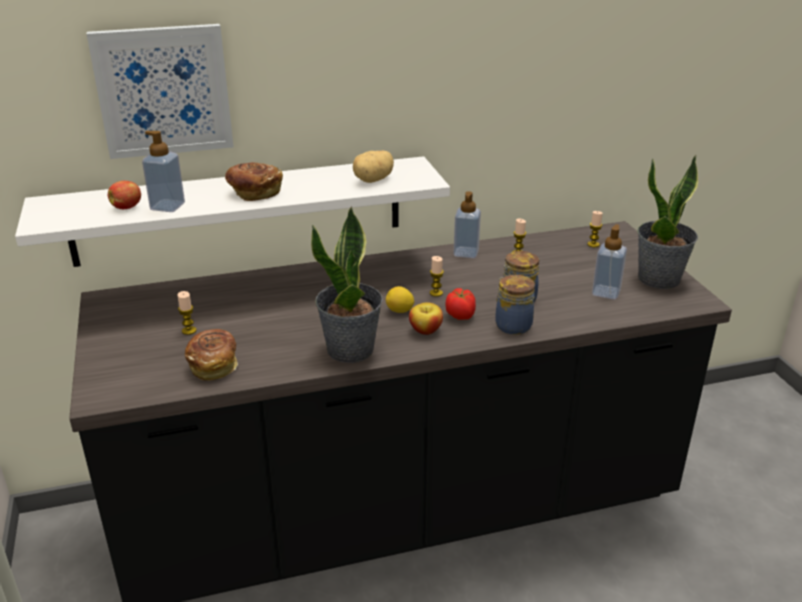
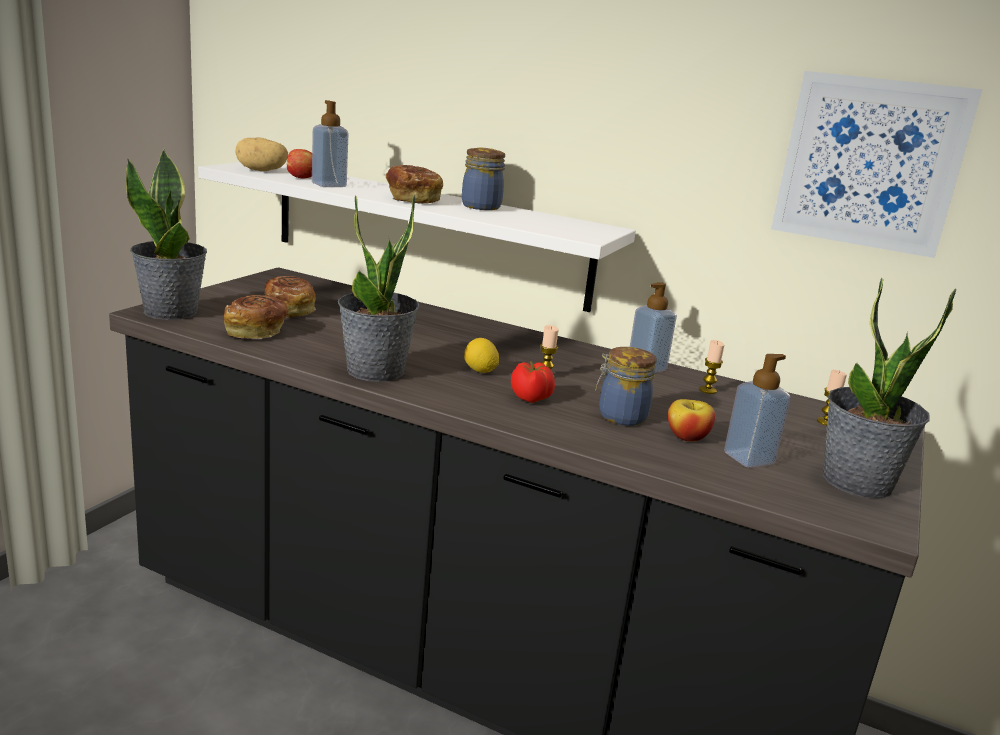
camera: 40 degrees right, 10 degrees down
(115, 386) = (172, 312): none -> potted plant
(163, 91) = (382, 81): picture -> picture (870, 163)
(189, 330) = (290, 310): candle -> bread
(374, 180) = (536, 223): potato -> potato (261, 170)
(425, 330) = (472, 391): apple -> apple (687, 437)
(512, 325) = (568, 427): jar -> jar (481, 206)

